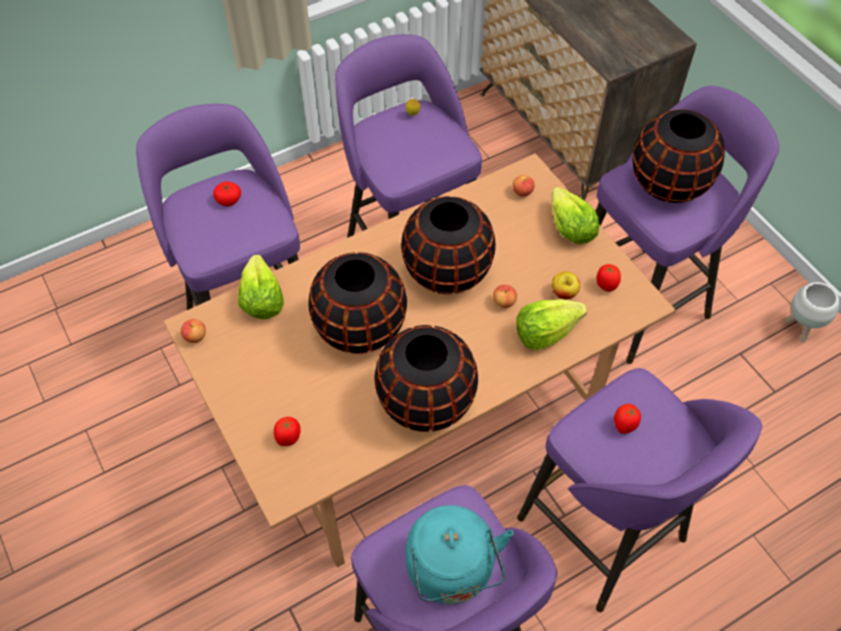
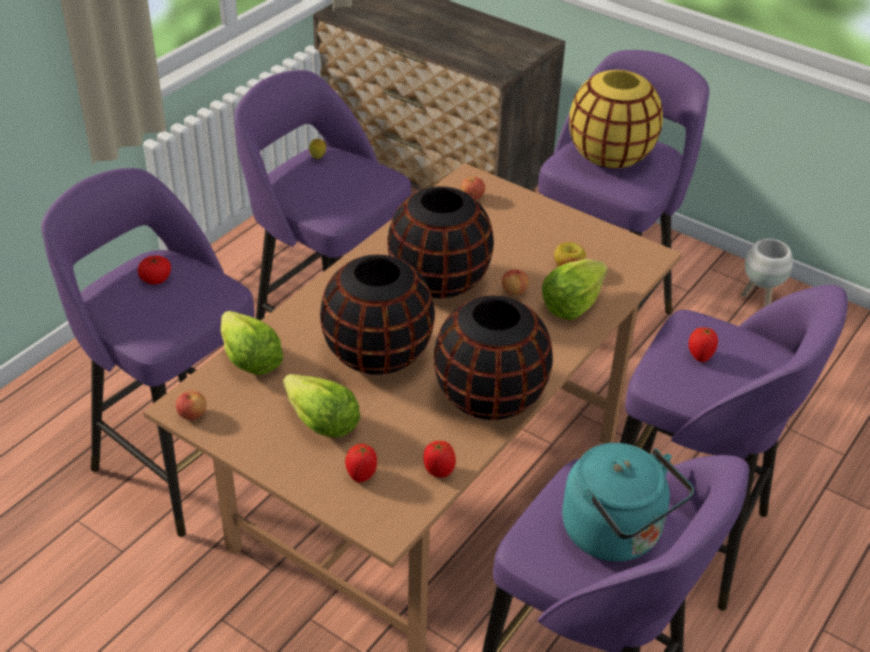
camera: 25 degrees left, 15 degrees down
(569, 228) = (538, 214): lettuce -> lettuce (321, 422)
(606, 285) = (604, 251): tomato -> tomato (438, 471)
(668, 184) = (610, 156): black vase -> yellow vase

